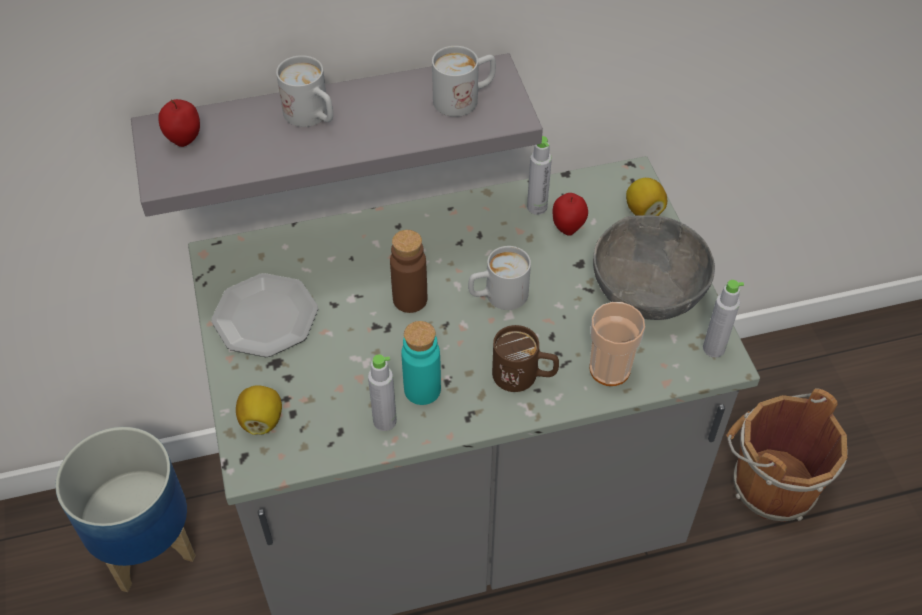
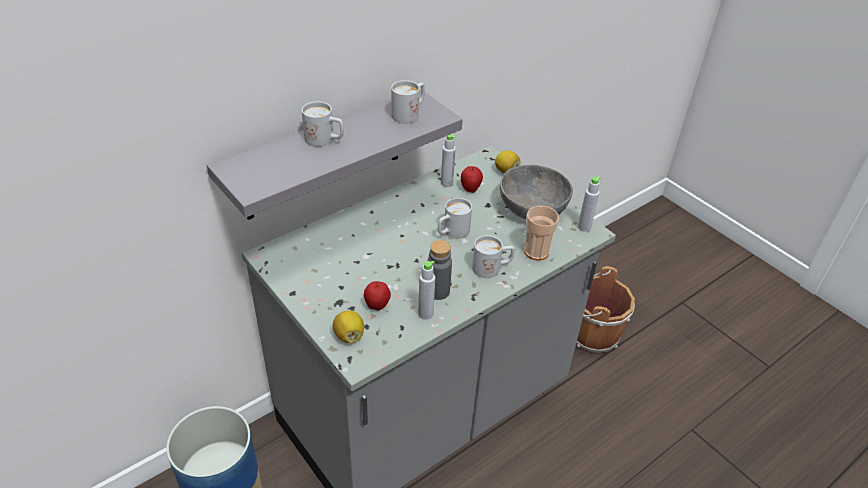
camera: 25 degrees left, 10 degrees down
(184, 141) = (251, 169): apple -> apple (377, 306)
(266, 318) = (318, 280): plate -> none
(410, 299) = (402, 247): brown bottle -> none
(422, 389) = (438, 291): turquoise bottle -> grey bottle
(524, 376) = (492, 268): brown mug -> white mug

